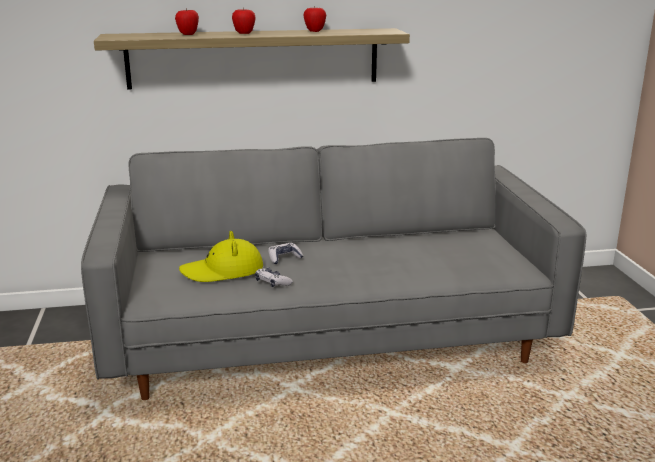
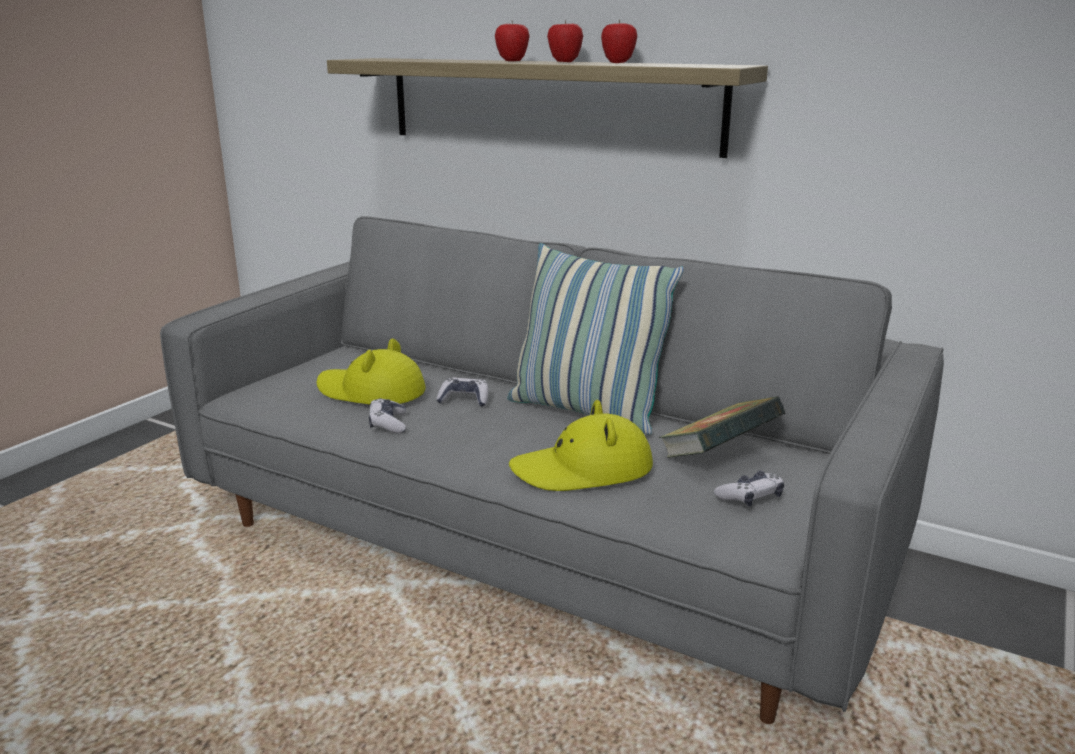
camera: 40 degrees right, 0 degrees up
(188, 34) = (447, 60): apple -> apple (564, 62)
(354, 244) = (586, 411): none -> pillow
(408, 270) = (583, 470): none -> yellow hat
(448, 245) = (718, 457): none -> book
(488, 257) = (750, 497): none -> game controller

